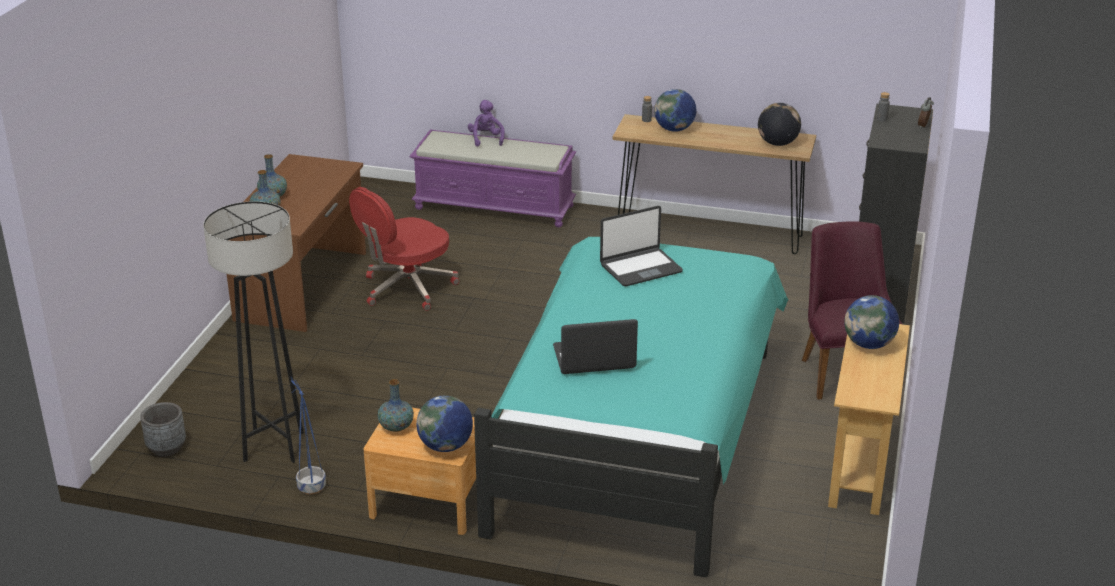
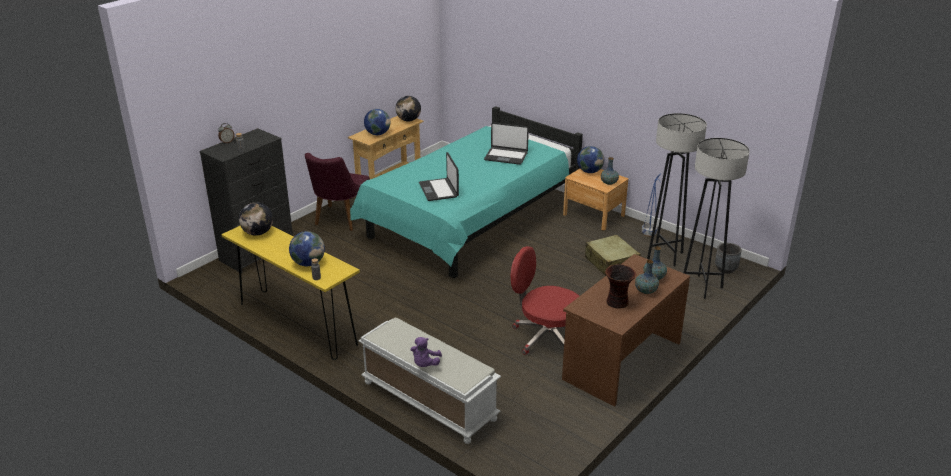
camera: 155 degrees left, 0 degrees up
(207, 406) = (701, 287): none -> grey floor lamp
(303, 179) = (617, 302): none -> vase
(359, 409) = (611, 263): none -> beige suitcase
(406, 288) = (546, 337): red office chair -> red office chair turned 135 degrees counterclockwise
(495, 207) = (427, 401): purple bench -> white bench
(640, 268) = (439, 190): laptop -> laptop turned 105 degrees counterclockwise
(708, 234) = (297, 324): brown console table -> yellow console table
(861, 395) = (408, 120): none -> globe

